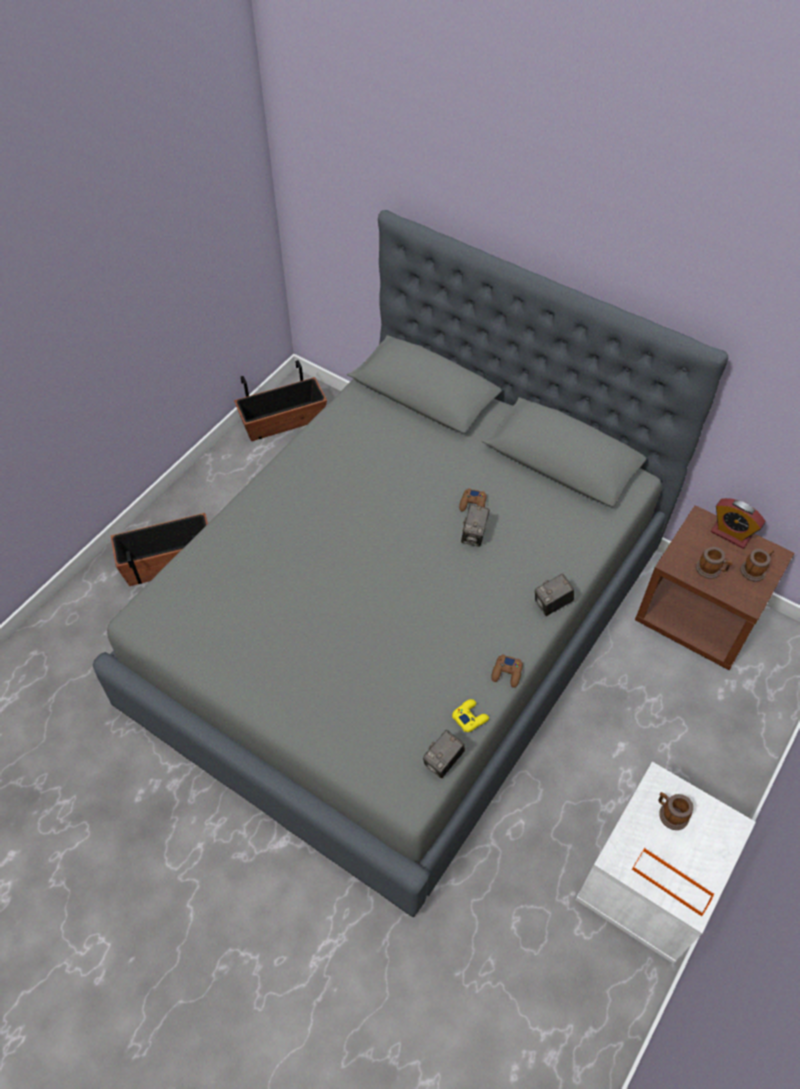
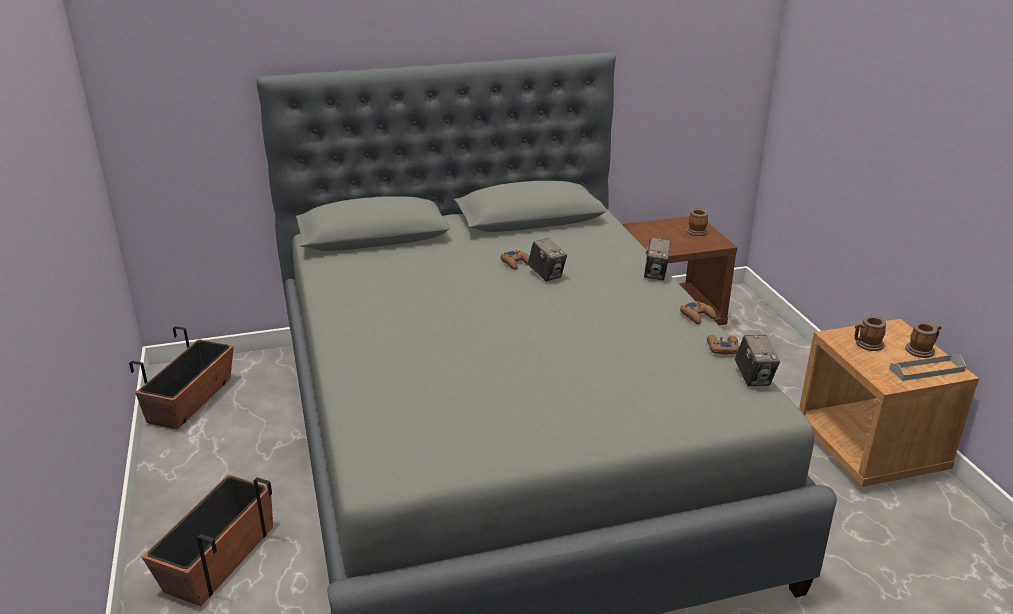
camera: 50 degrees left, 25 degrees down
(470, 717) = (722, 348): yellow game controller -> brown game controller
(648, 883) = (870, 449): white nightstand -> brown nightstand
(671, 882) = (926, 370): orange tray -> grey tray
(711, 570) = (677, 243): mug -> mug (922, 350)
(730, 534) = (657, 225): alarm clock -> none

